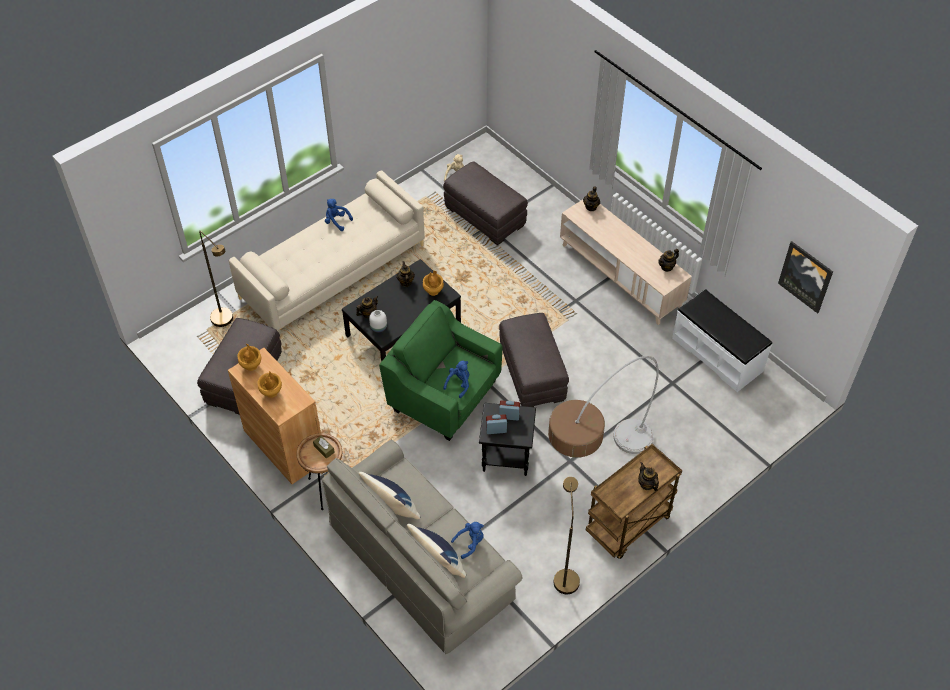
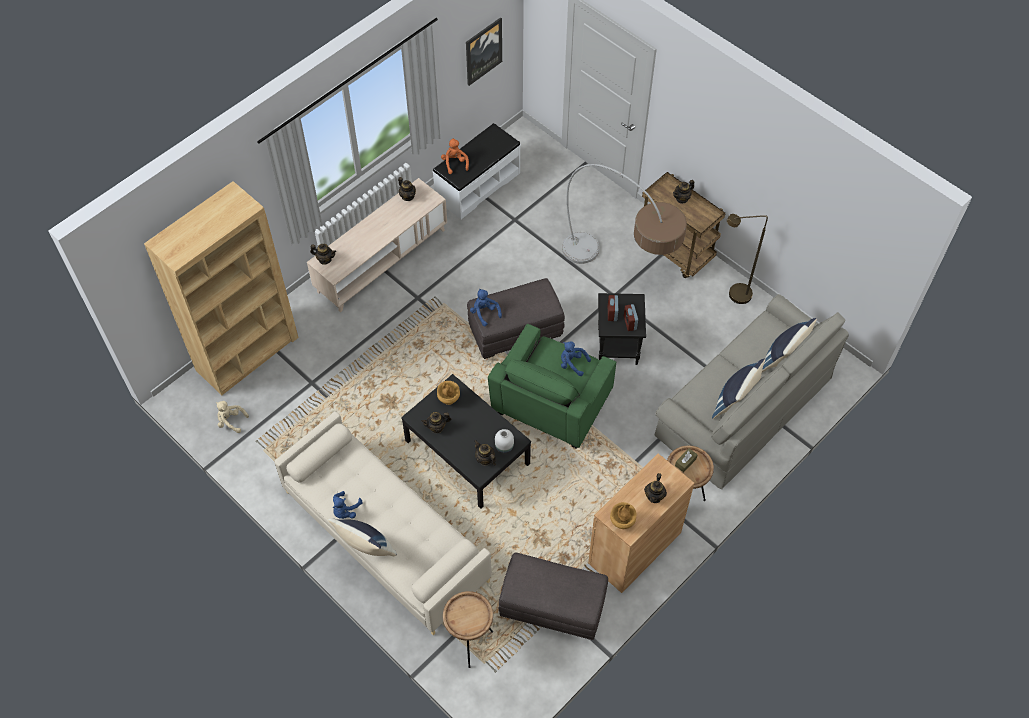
camera: 95 degrees left, 5 degrees up
(226, 321) = (470, 642): brown floor lamp -> brown side table
(271, 393) = (654, 496): brown vase -> teapot
(300, 232) = (365, 548): none -> blue pillow
(470, 543) = (757, 334): blue plush toy -> blue plush toy (484, 313)
(485, 216) = (297, 386): grey ottoman -> none
(522, 185) = (248, 353): none -> brown bookcase
(712, 306) = (455, 163): none -> orange plush toy

